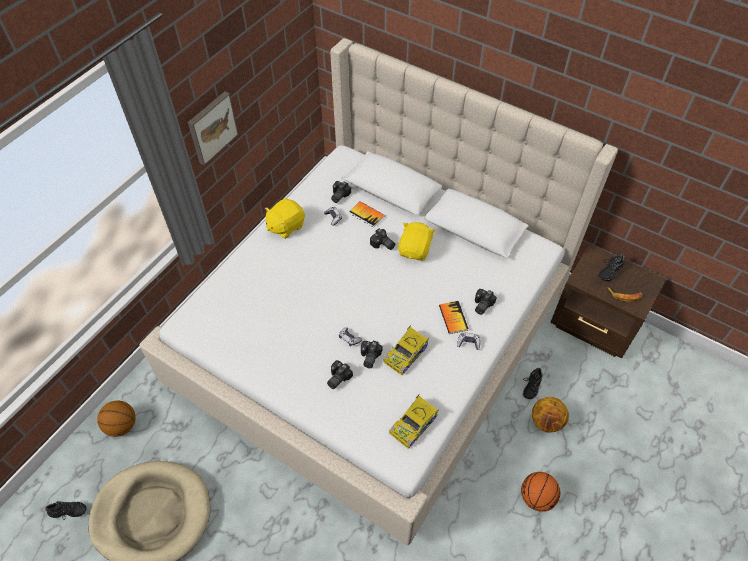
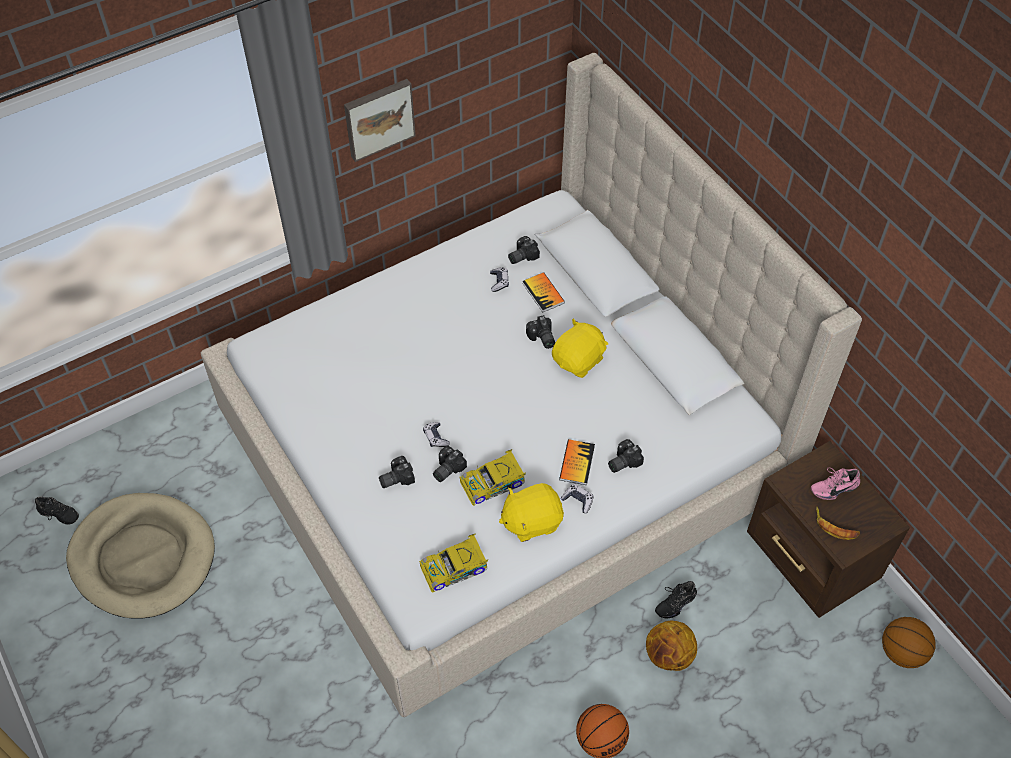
camera: 25 degrees right, 0 degrees up
(121, 425) = (158, 443): basketball -> basketball (901, 652)
(285, 226) = (435, 271): yellow plush toy -> yellow plush toy (531, 521)
(608, 271) = (833, 487): black shoe -> pink shoe

